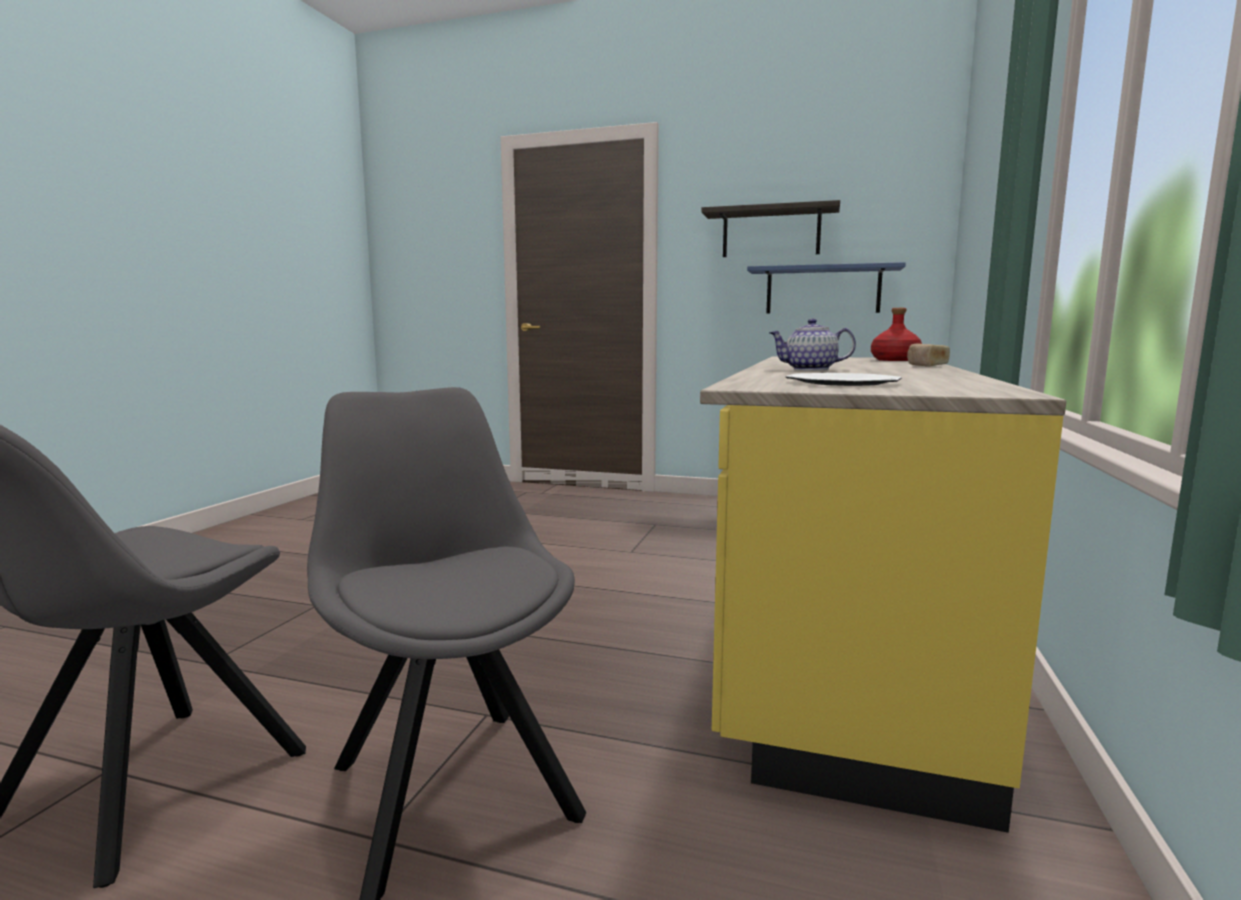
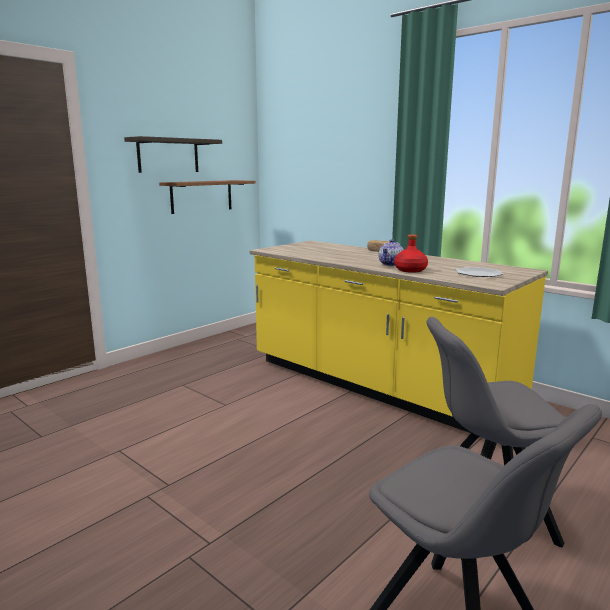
camera: 65 degrees left, 5 degrees up
(822, 290) = (201, 196): blue shelf -> brown shelf
(894, 360) = (328, 246): red bottle -> red bottle (410, 270)

